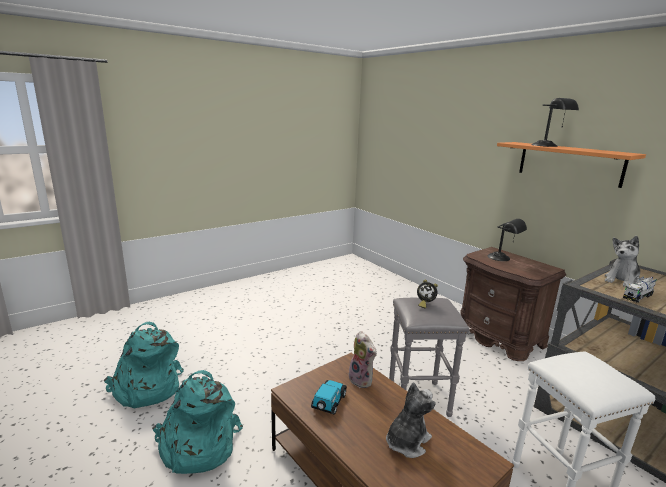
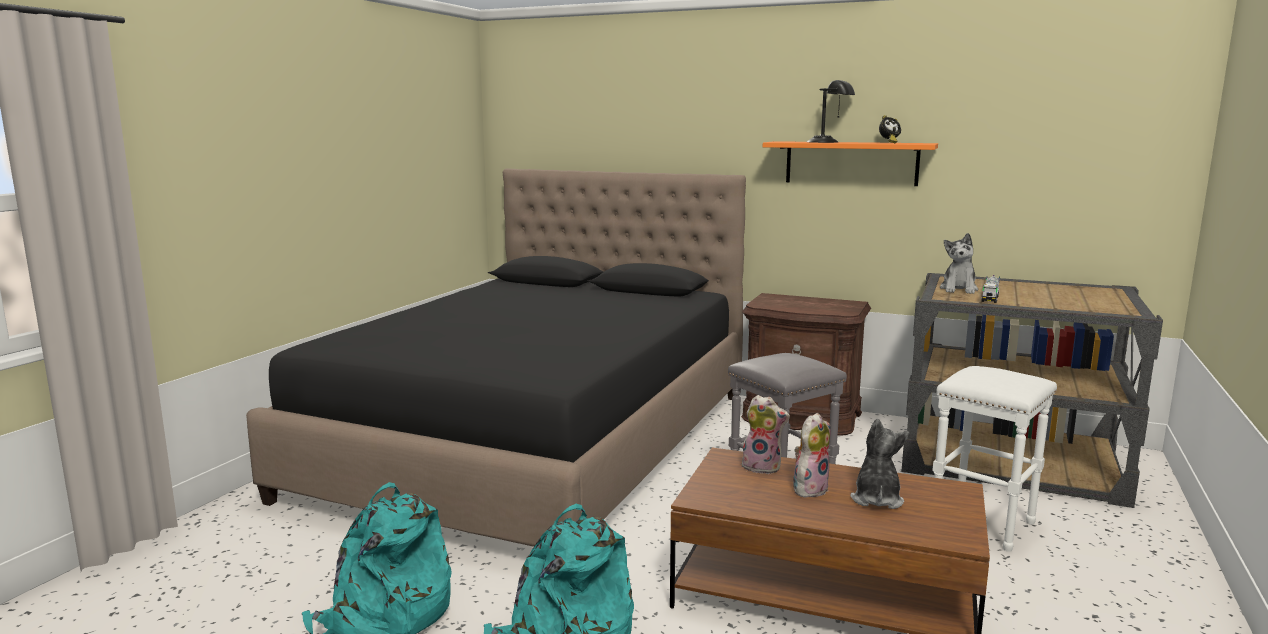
camera: 30 degrees left, 5 degrees down
(322, 308) = (537, 442): none -> black bed
(329, 402) = (756, 495): toy car -> none
(370, 411) = (809, 488): none -> plush toy
(424, 304) = (780, 359): alarm clock -> alarm clock (888, 143)
(503, 258) = (793, 302): black table lamp -> none

